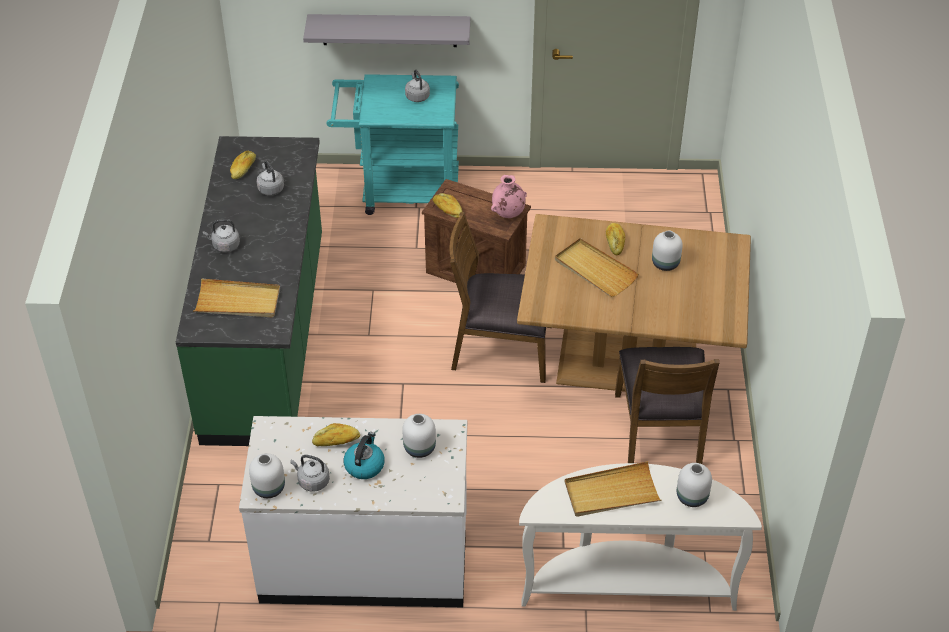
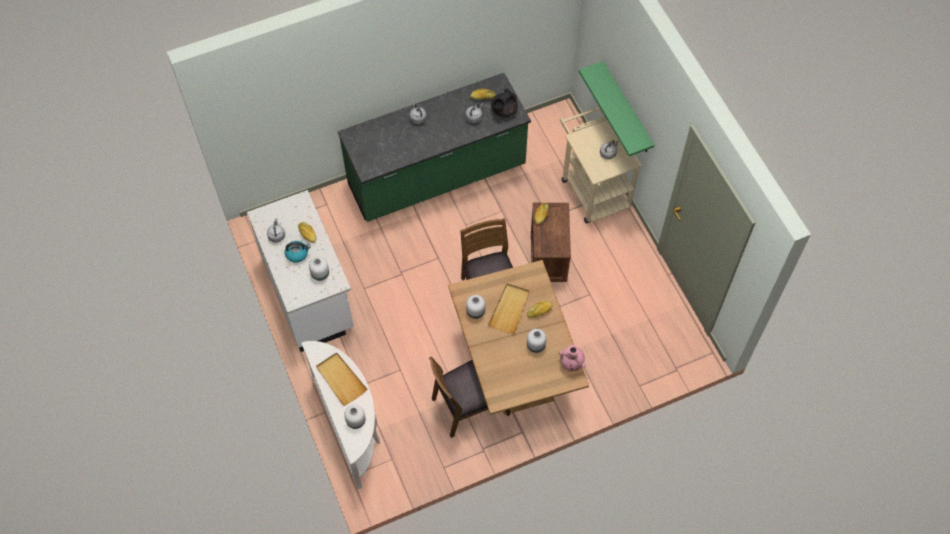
camera: 65 degrees right, 15 degrees up
(238, 301) = (379, 144): beige tray -> none
(269, 487) = (264, 218): white vase -> white vase (476, 311)
(282, 157) = (503, 110): none -> black teapot
(389, 30) = (627, 109): grey shelf -> green shelf
(400, 191) = (592, 188): turquoise cart -> beige cart
(508, 214) = (555, 248): pink vase -> pink vase (571, 364)

